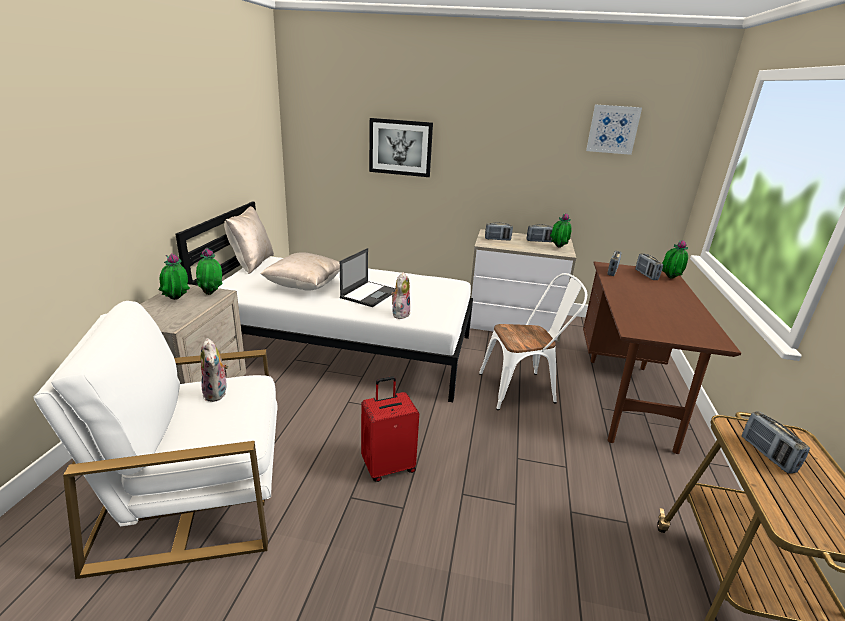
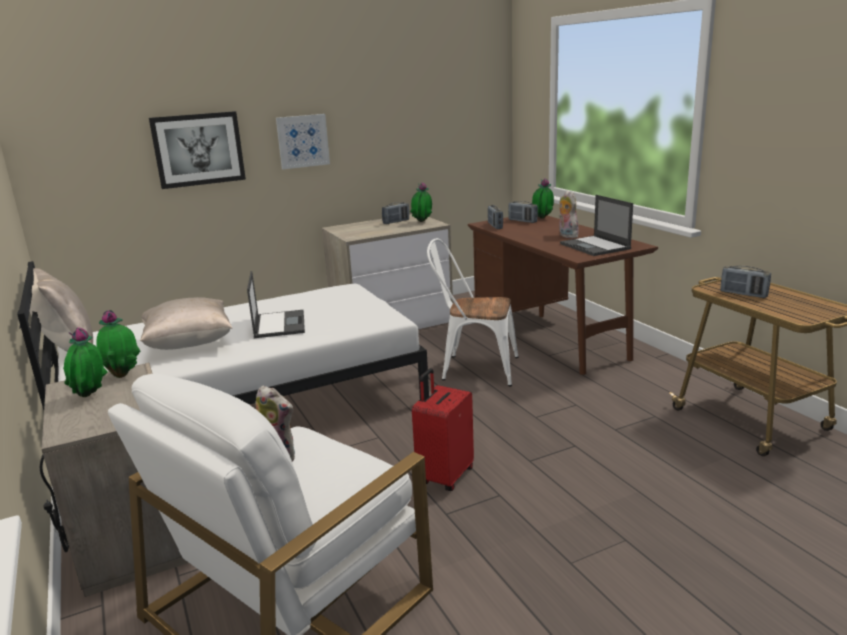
camera: 35 degrees left, 5 degrees down
(400, 313) = (342, 327): plush toy -> plush toy (566, 235)
(497, 239) = (356, 231): radio -> none
(523, 388) = (473, 368): white chair -> white chair turned 120 degrees counterclockwise
(613, 129) = (429, 89): picture -> picture (303, 141)
(670, 326) = (595, 246): none -> laptop

